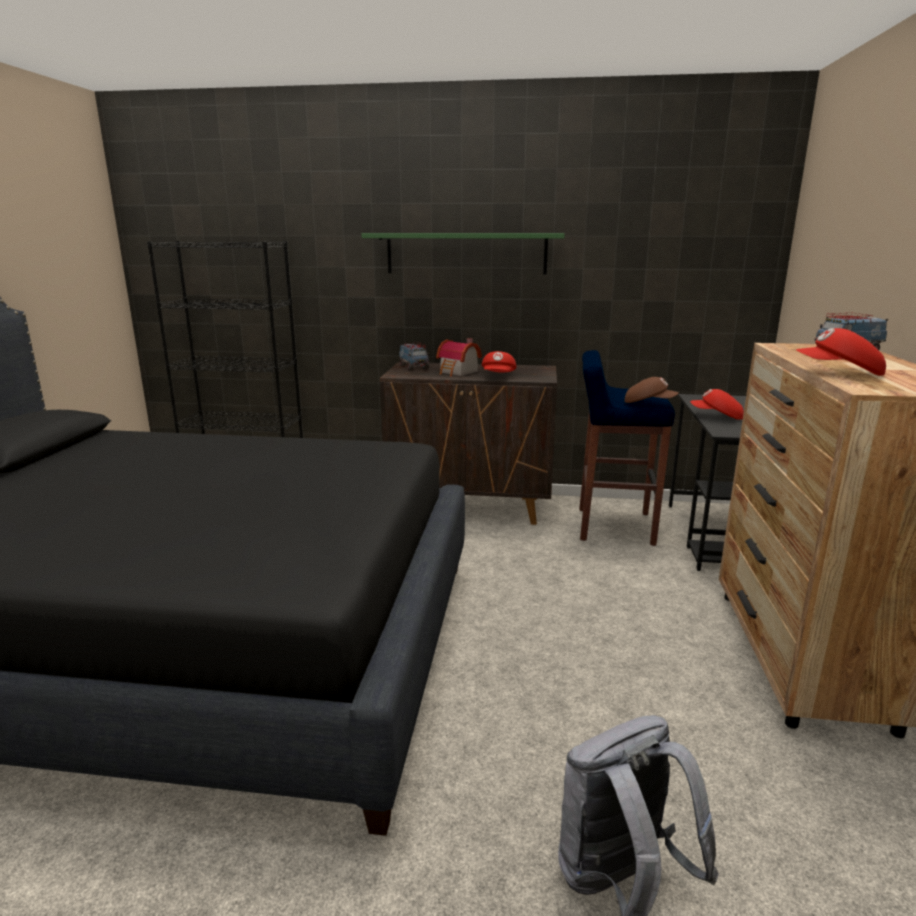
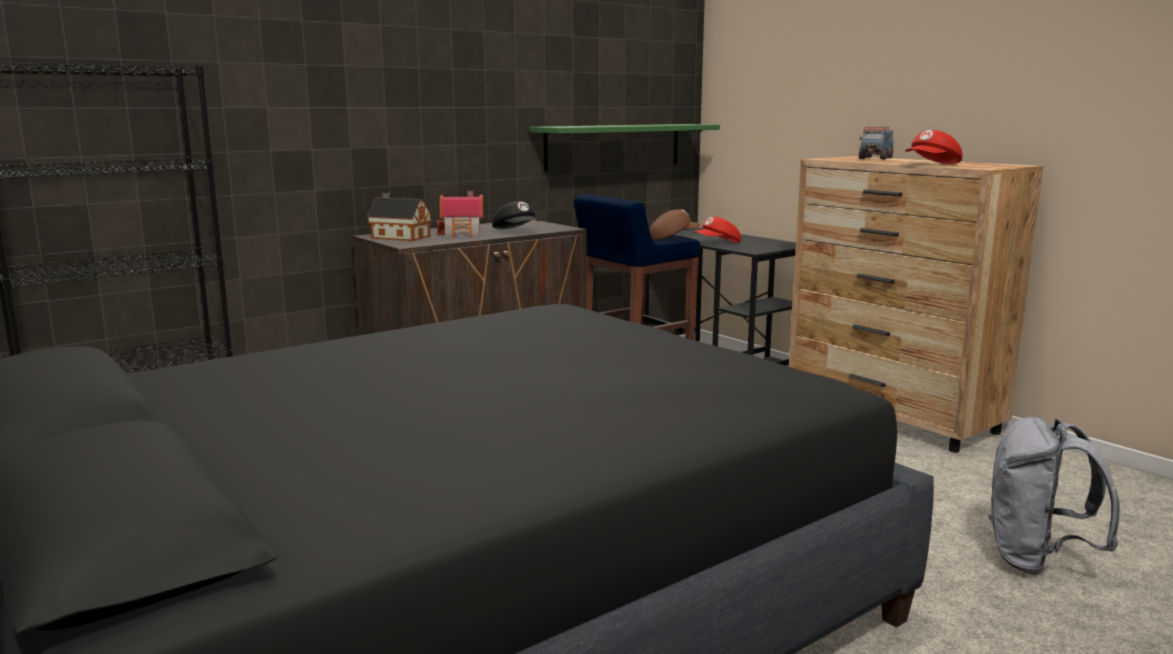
camera: 45 degrees left, 5 degrees down
(414, 368) = (399, 237): toy truck -> toy house
(466, 253) = (427, 89): green shelf -> green shelf (614, 146)
(499, 376) = (516, 231): red cap -> black cap

